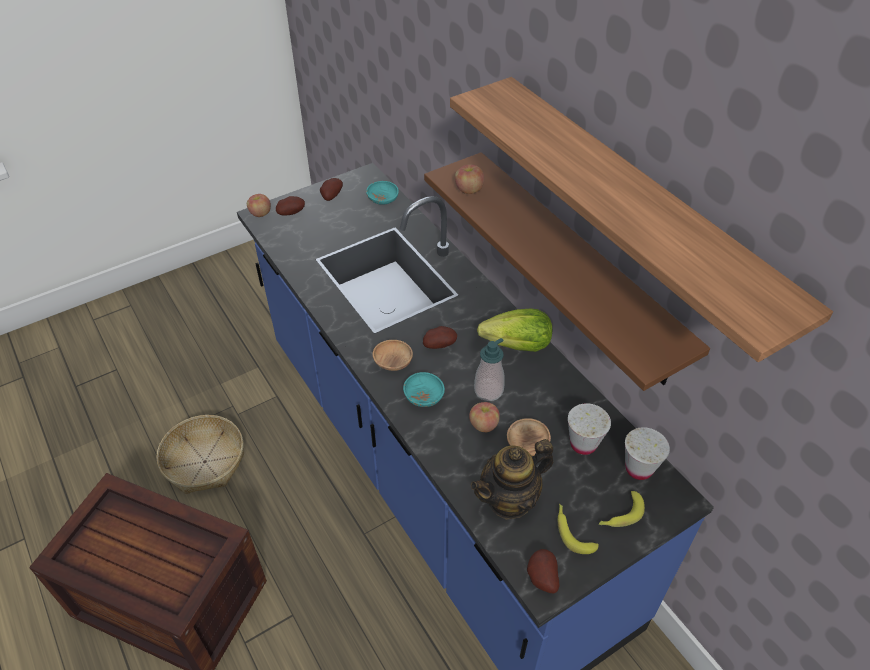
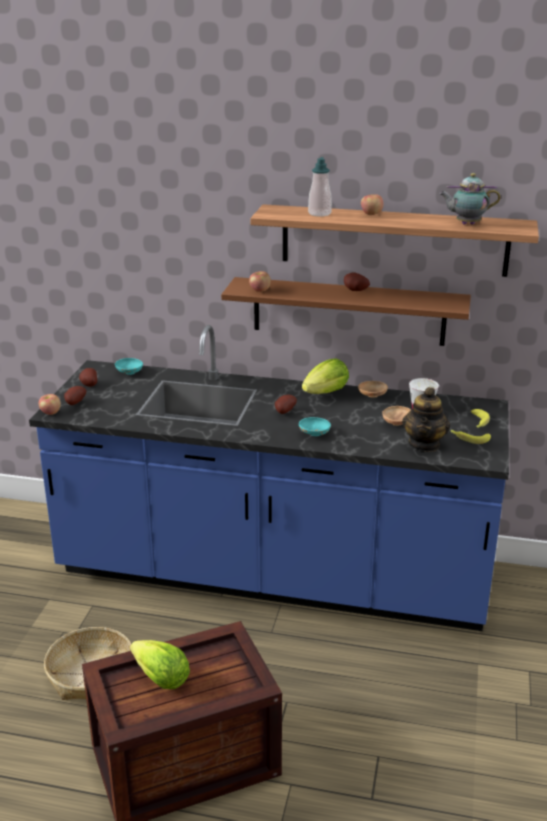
camera: 45 degrees left, 20 degrees down
(135, 535) = (161, 679): none -> lettuce
(393, 362) = (271, 430): brown bowl -> brown bowl (372, 396)
(483, 425) = (364, 427): apple -> apple (371, 214)
(488, 390) = (343, 415): soap dispenser -> soap dispenser (319, 213)
(541, 578) = (484, 459): potato -> potato (354, 291)
(638, 468) = (459, 404): white cup -> none
(693, 257) = (466, 224): none -> teapot

